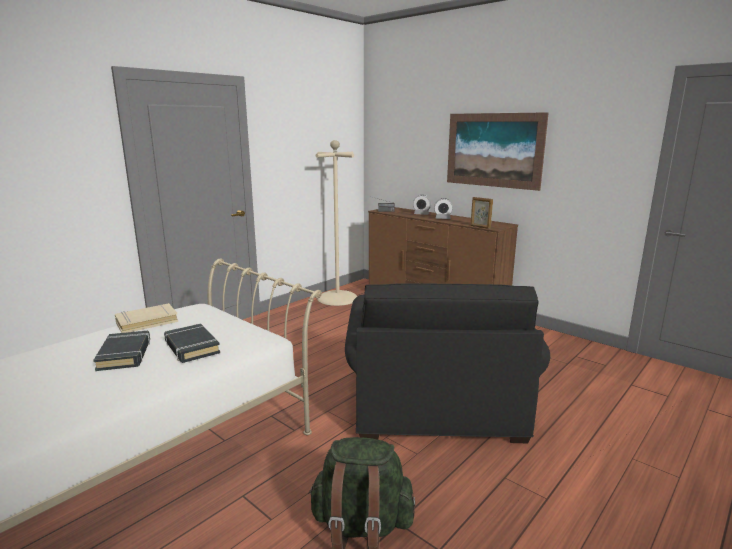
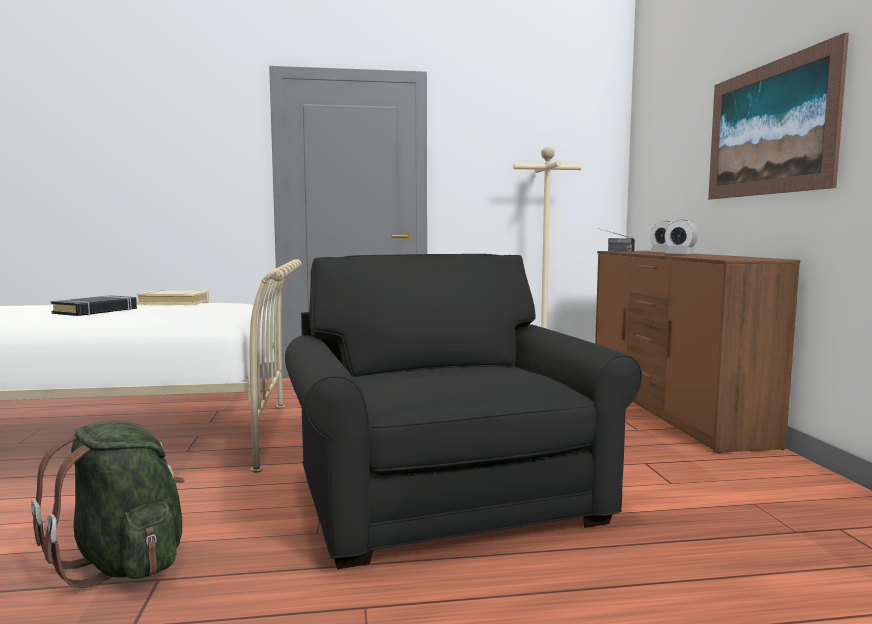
camera: 40 degrees right, 10 degrees down
(191, 347) = (144, 315): black book -> none
(435, 404) = (447, 498): black armchair -> black armchair turned 120 degrees clockwise
(480, 227) = (708, 258): picture frame -> none

